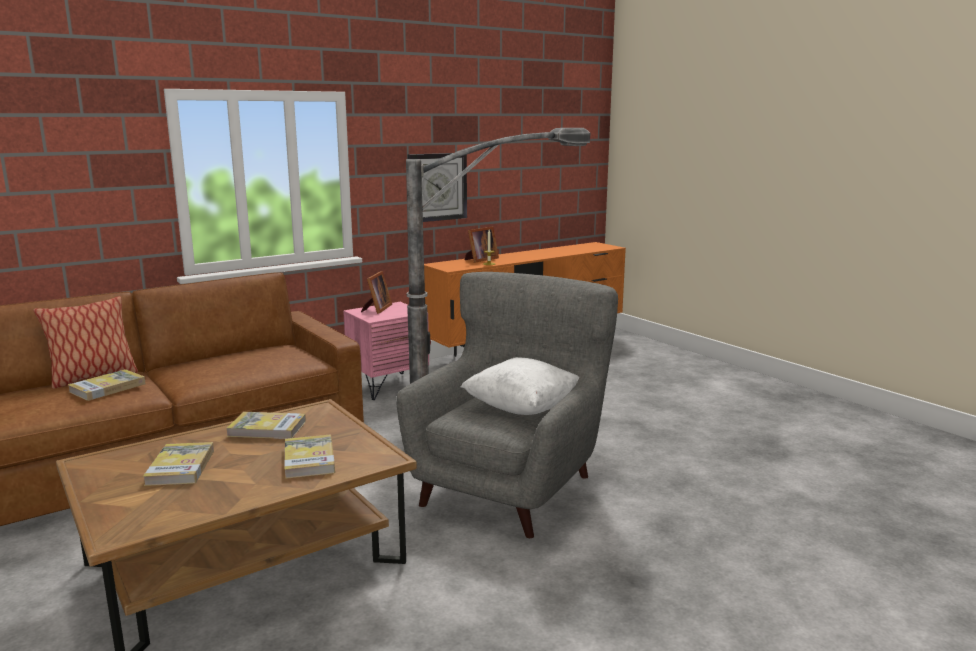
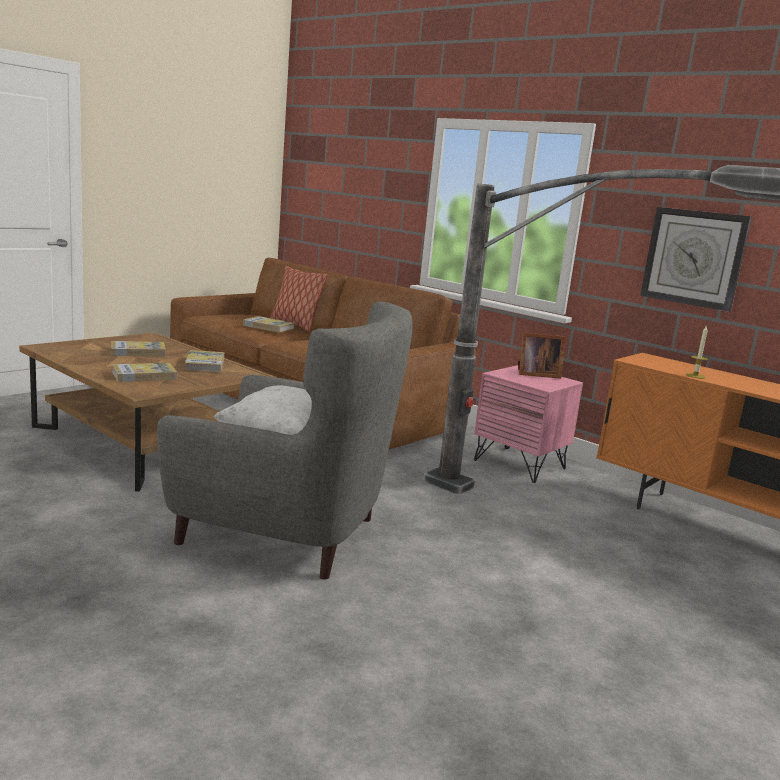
camera: 75 degrees right, 0 degrees up
(480, 260) = (714, 373): picture frame -> none

